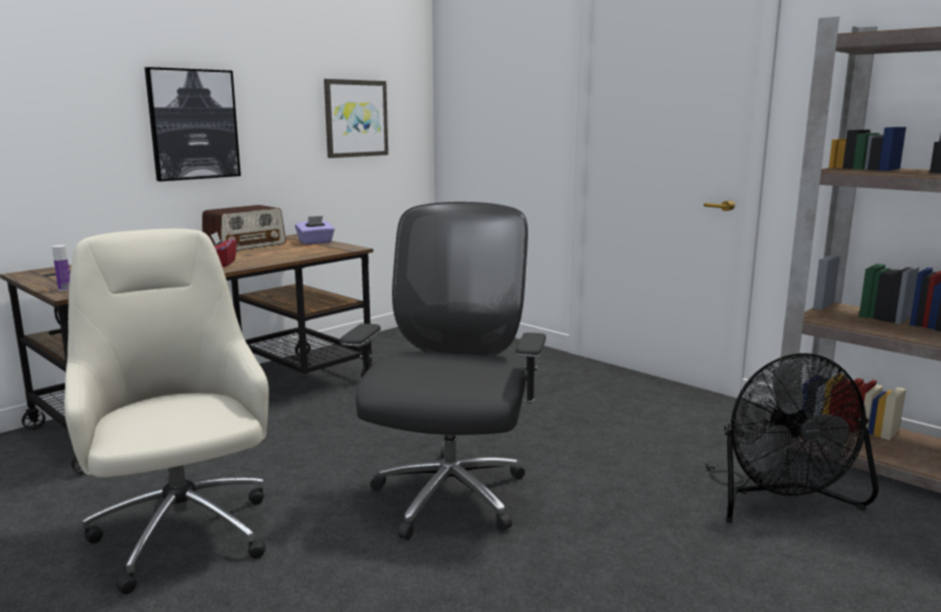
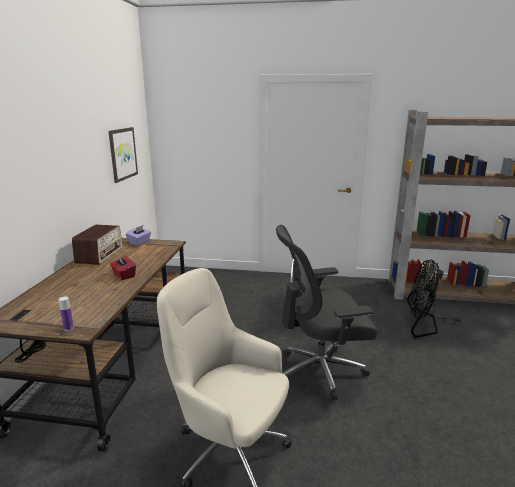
camera: 35 degrees left, 5 degrees up
(193, 124) = (54, 177): picture -> none
(450, 497) = (321, 371): office chair -> office chair turned 75 degrees counterclockwise
(774, 501) = (425, 323): black fan -> black fan turned 150 degrees clockwise

